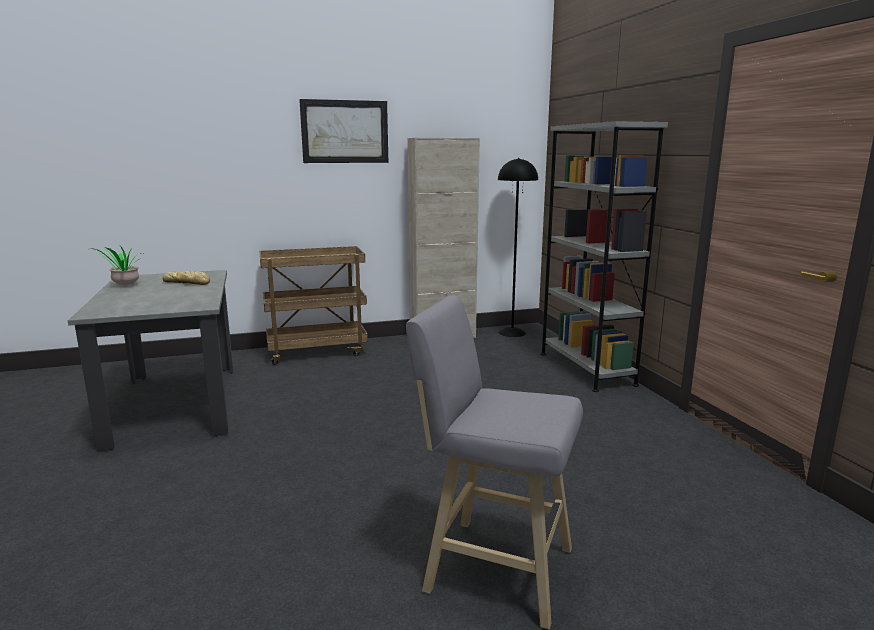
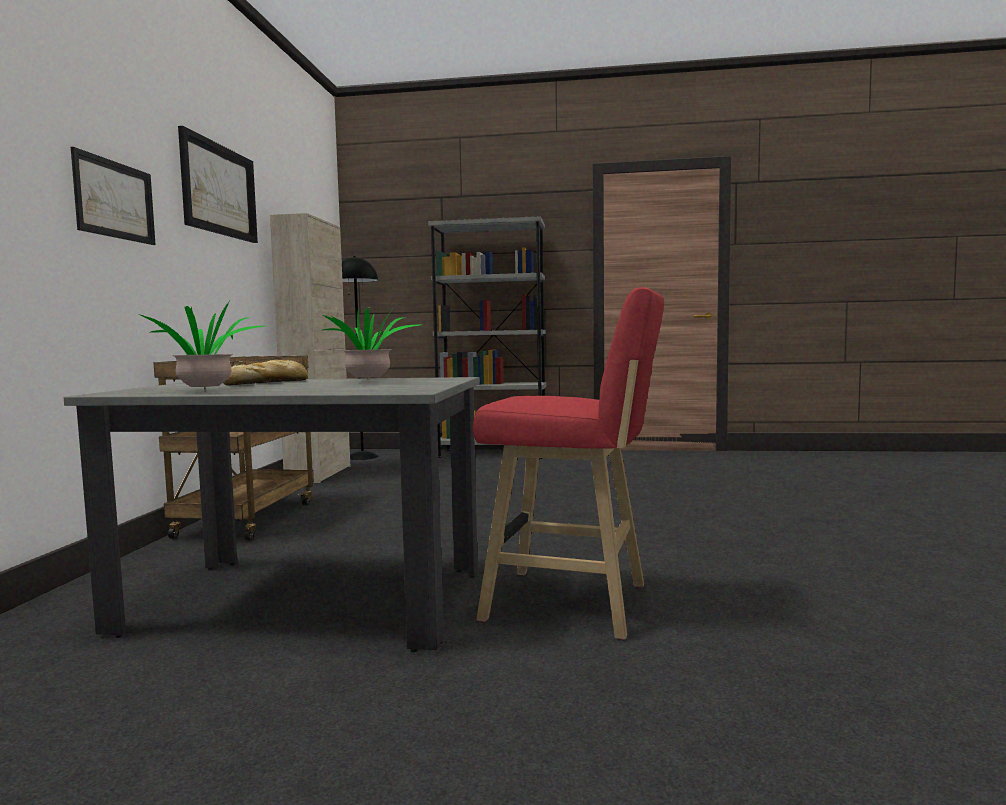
camera: 65 degrees left, 10 degrees down
(165, 477) = (574, 604): none -> red stool
(179, 297) = (369, 381): none -> potted plant
(239, 159) = (115, 200): none -> picture
(492, 567) = (796, 508): grey stool -> none

